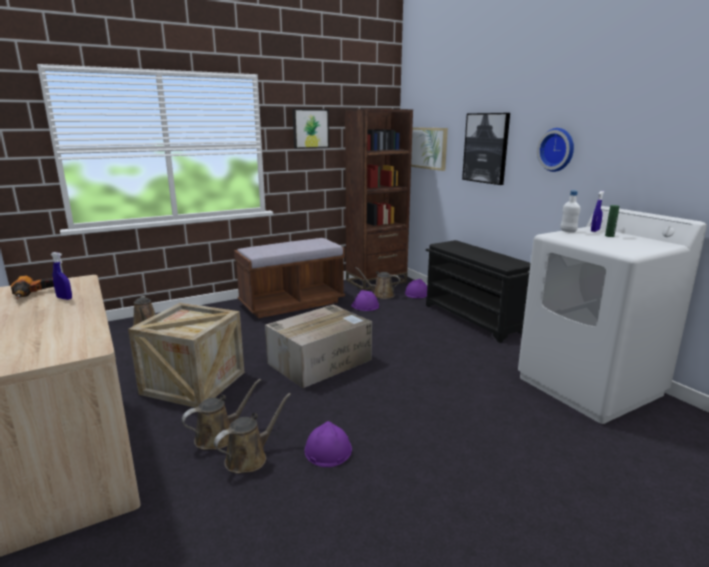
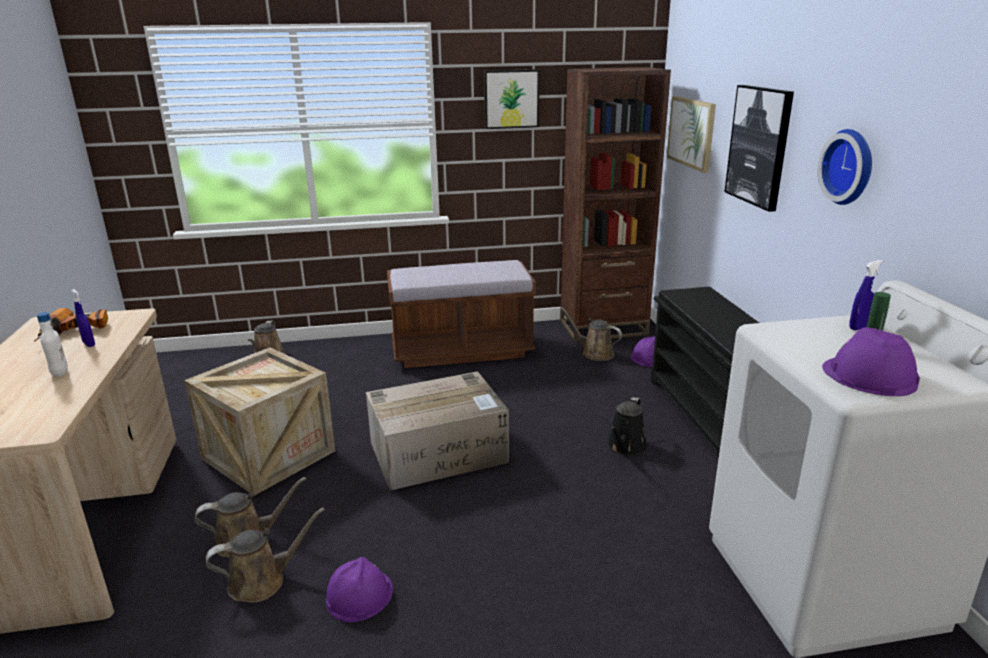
camera: 20 degrees right, 5 degrees up
(365, 306) = (558, 369): purple hard hat -> purple hard hat (868, 376)
(437, 340) = (625, 447): none -> black watering can
(568, 231) = (806, 323): white bottle -> white bottle (60, 373)

